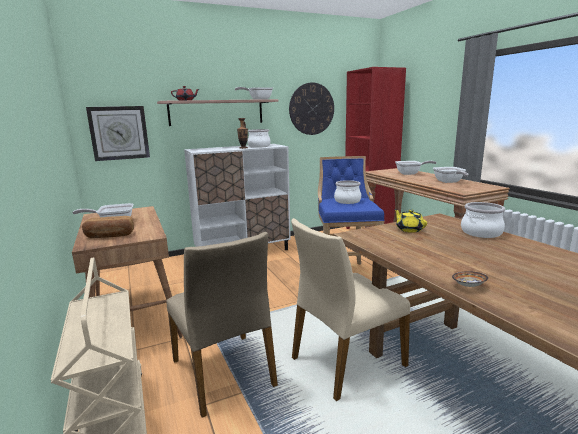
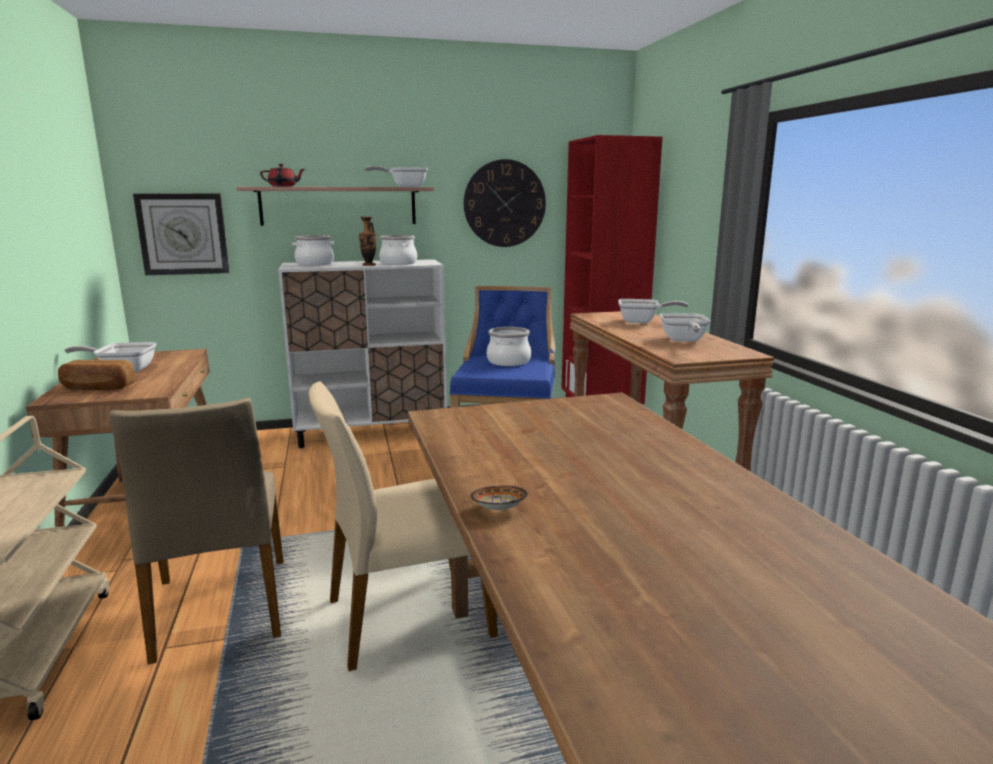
camera: 10 degrees right, 0 degrees up
(409, 229) = (532, 414): yellow teapot -> none
(480, 232) = (642, 429): cooking pot -> cooking pot (315, 264)

